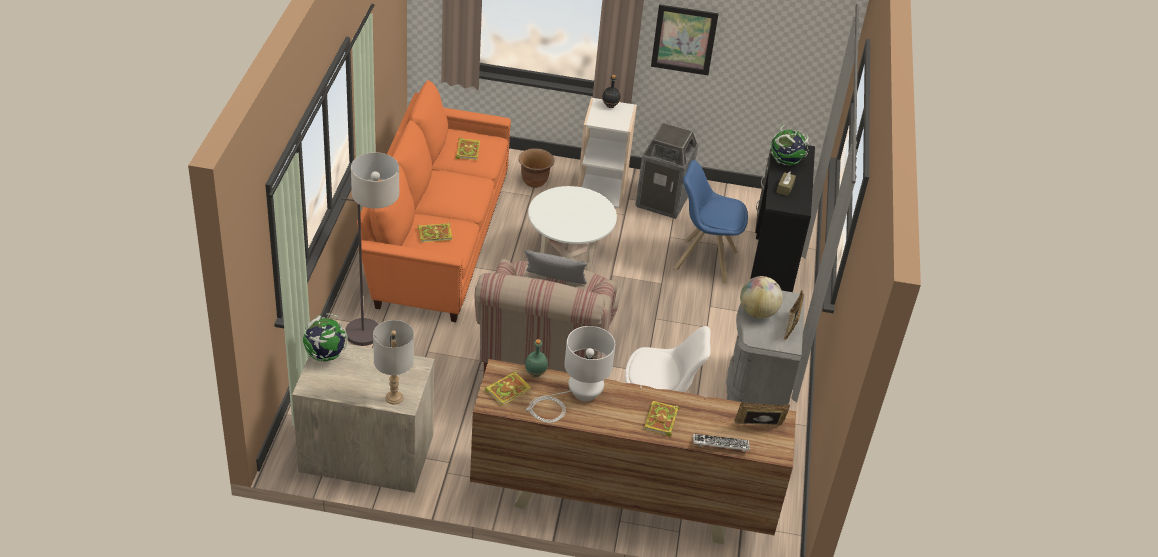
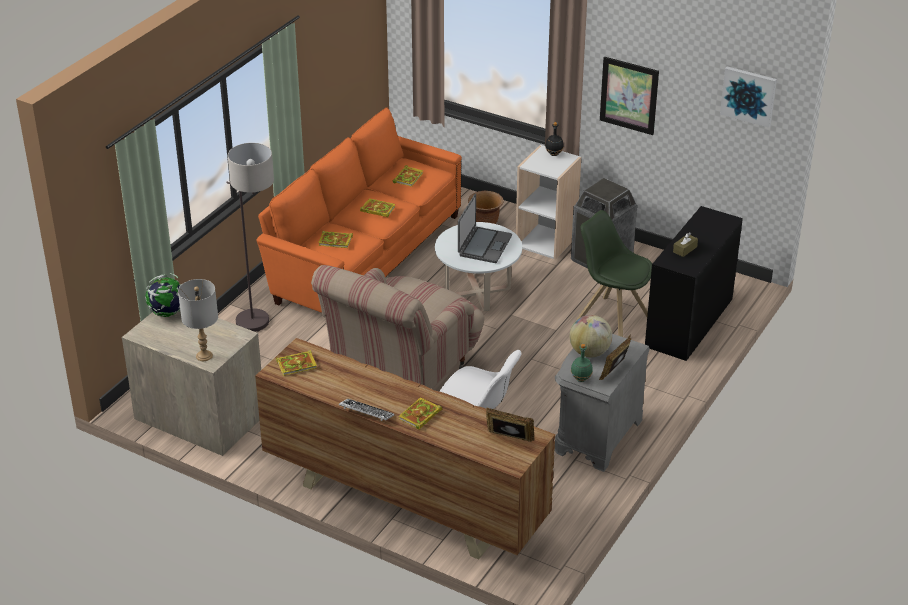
camera: 25 degrees right, 5 degrees down
(457, 191) = (377, 209): none -> book
(535, 373) = (330, 356): green bottle -> green bottle (581, 379)
(554, 281) = (417, 296): grey pillow -> none
(570, 399) = (347, 382): white table lamp -> none
(578, 212) = (484, 246): none -> laptop
(705, 260) = (612, 318): blue chair -> green chair
(720, 445) = (461, 446): keyboard -> keyboard (366, 413)
(785, 162) = (701, 227): globe -> none
(812, 29) = (748, 96): none -> picture

